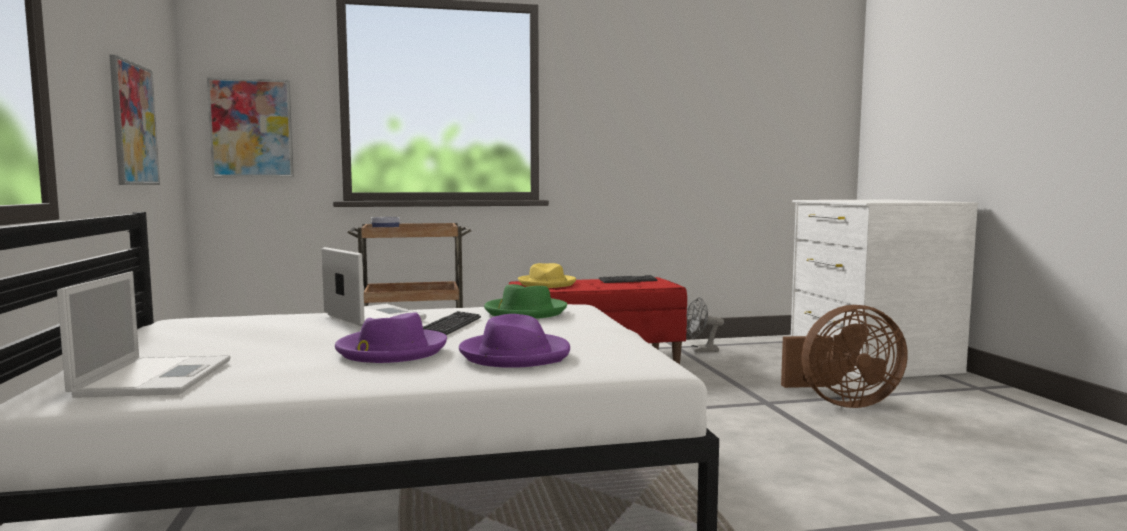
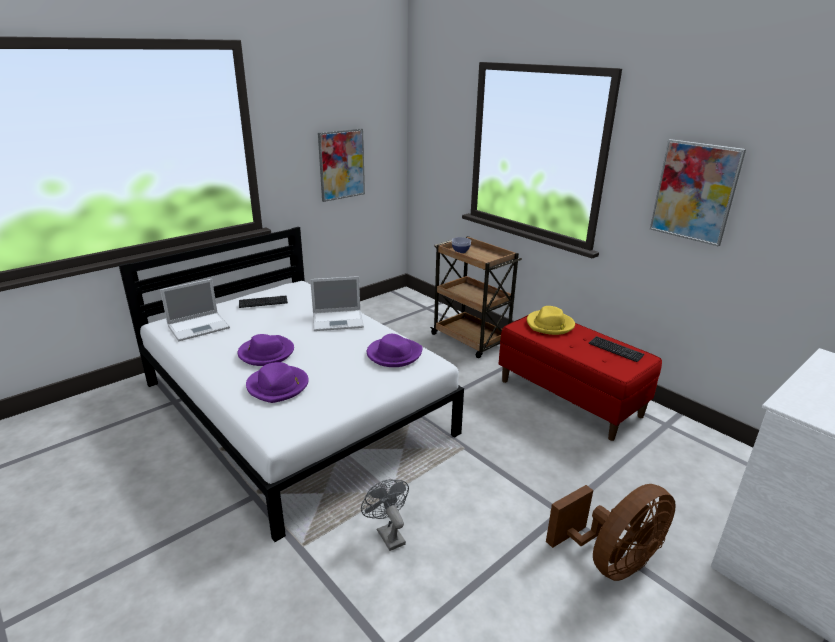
camera: 60 degrees right, 20 degrees up
(251, 128) = (433, 156): picture -> picture (695, 192)
(373, 317) = (339, 320): laptop -> laptop turned 60 degrees clockwise
(451, 325) = (334, 347): keyboard -> keyboard (263, 302)
(525, 312) = (394, 354): green hat -> purple hat
(700, 350) = (674, 440): grey fan -> grey fan (388, 534)
(841, 402) = (611, 561): brown fan -> brown fan turned 90 degrees counterclockwise

